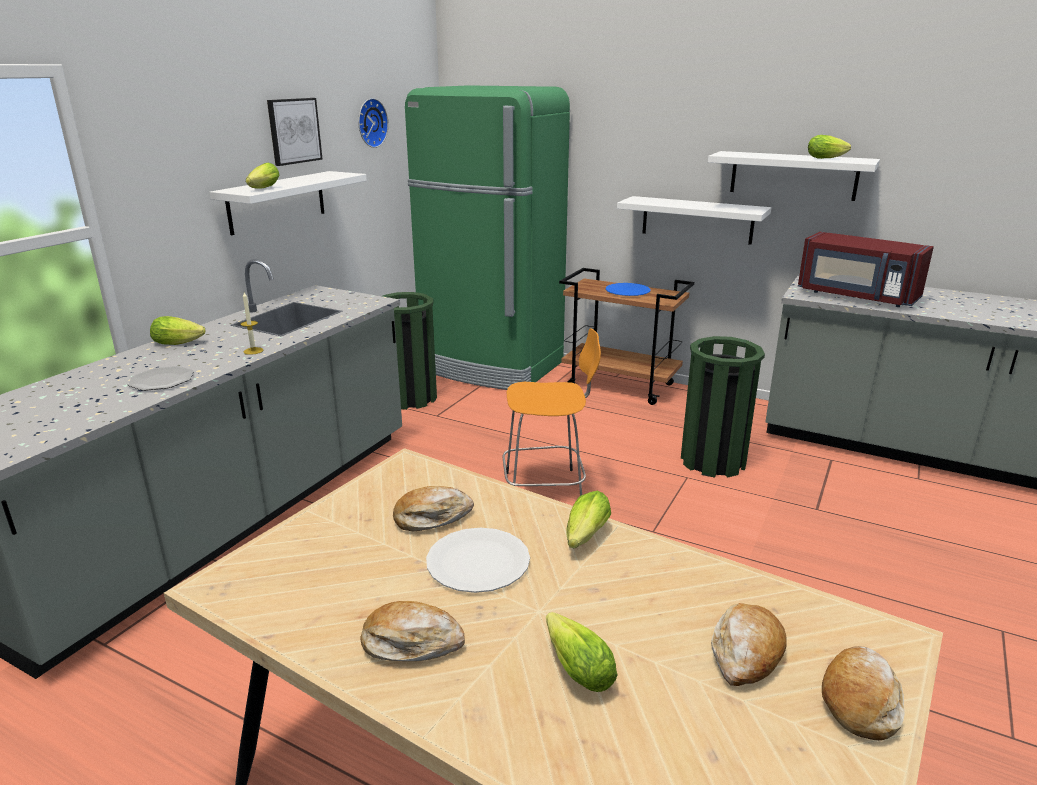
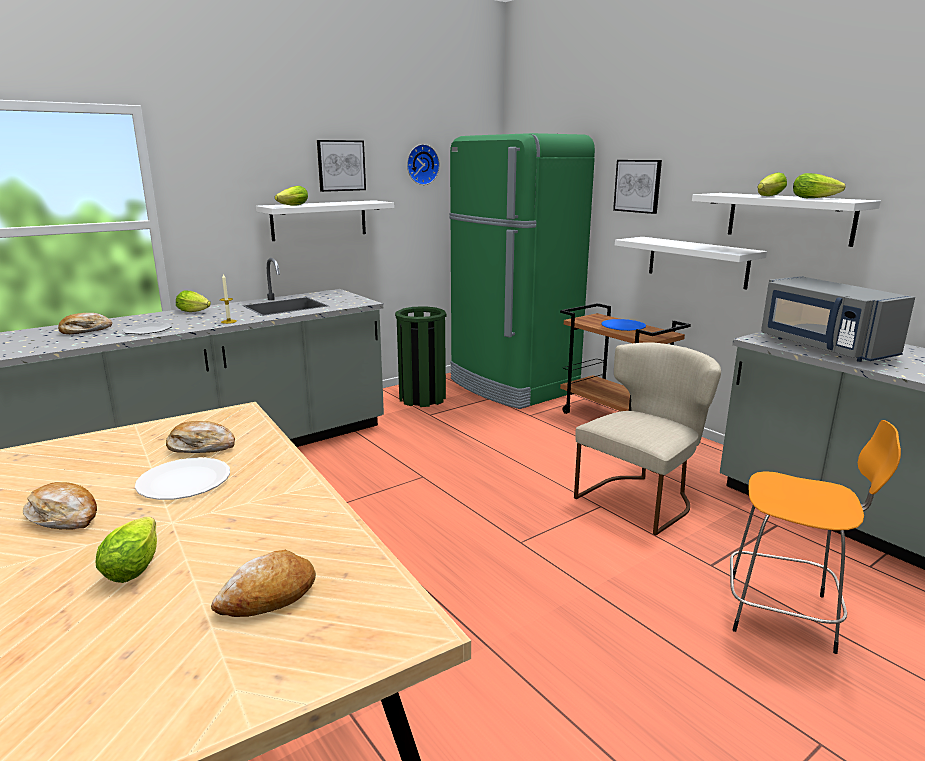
camera: 25 degrees right, 5 degrees down
(546, 488) = (462, 486): orange stool -> orange stool (785, 614)
(584, 538) = (281, 485): lettuce -> lettuce (768, 196)
(625, 143) = (638, 186): none -> picture
(713, 461) = (641, 498): green trash can -> beige chair
(856, 296) = (823, 347): red microwave -> grey microwave
(860, 700) = (301, 662): bread -> bread (85, 330)

